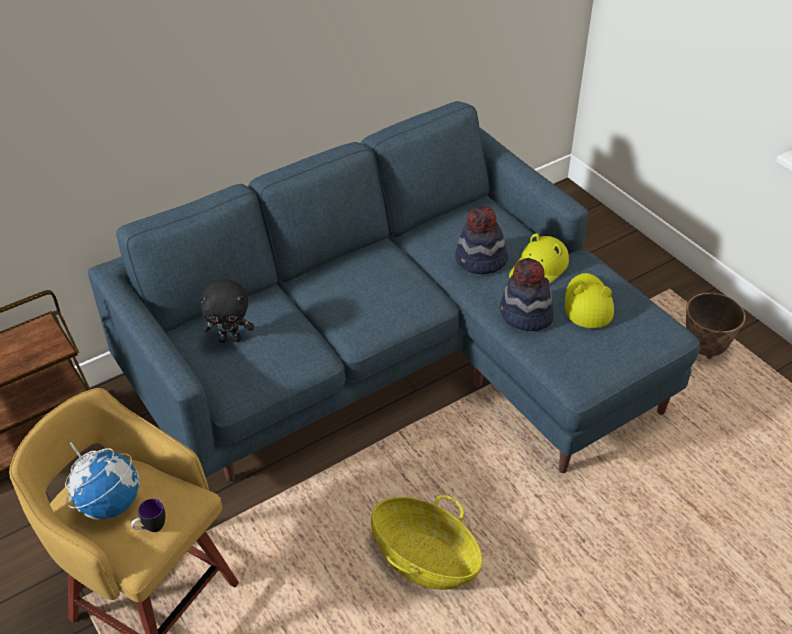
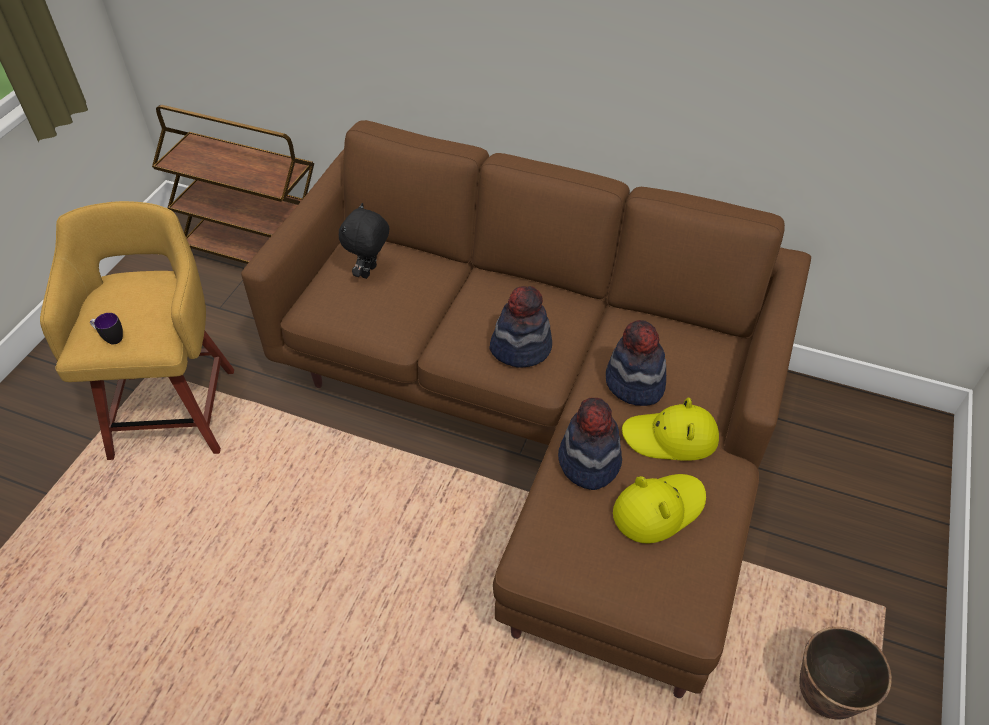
camera: 55 degrees right, 5 degrees up
(109, 503) = (122, 301): globe -> none
(230, 339) = (370, 272): black plush toy -> black plush toy turned 60 degrees clockwise
(396, 296) = (521, 347): none -> hat
(398, 362) = (541, 421): blue sofa -> brown sofa
(424, 559) = (326, 572): basket -> none

